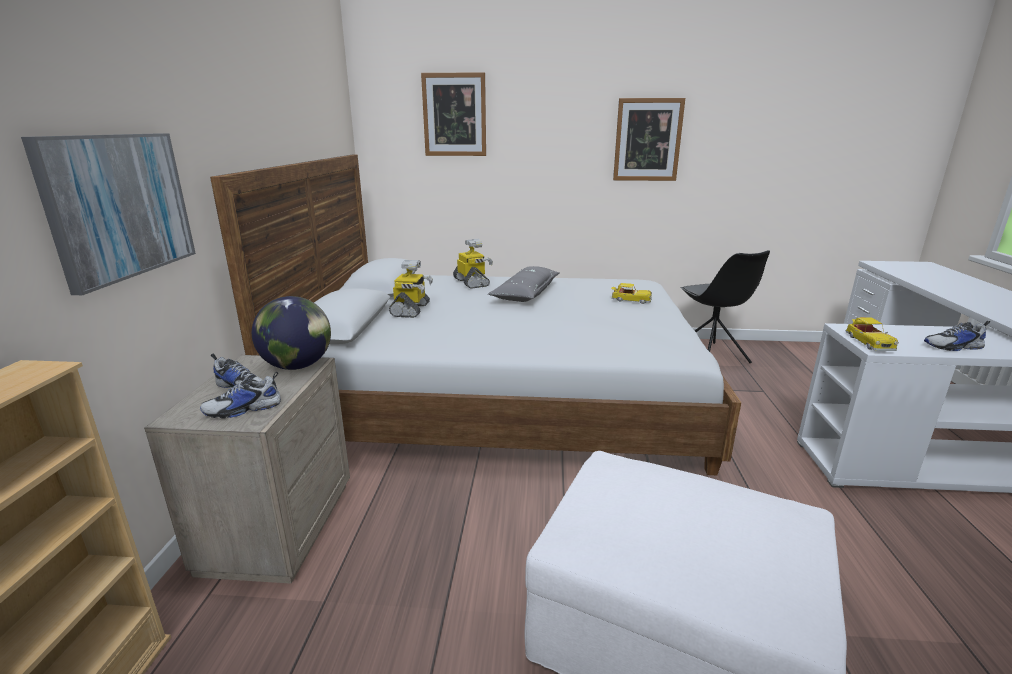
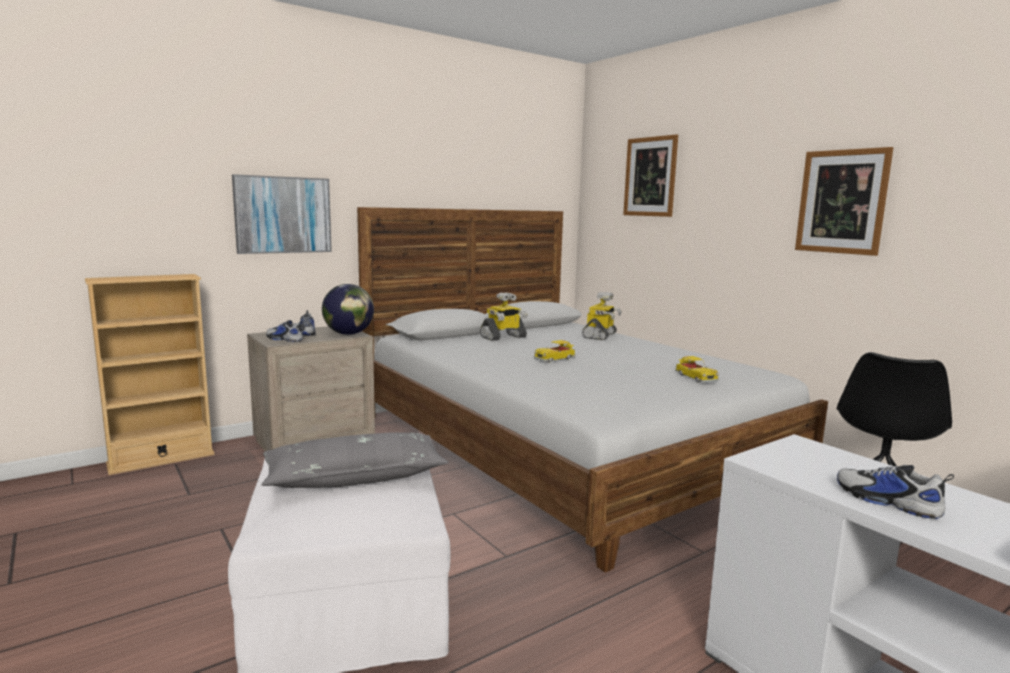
camera: 50 degrees right, 10 degrees down
(526, 293) = (617, 351): grey pillow -> grey pillow (355, 477)
(868, 342) = (771, 456): toy car -> toy car (555, 359)

